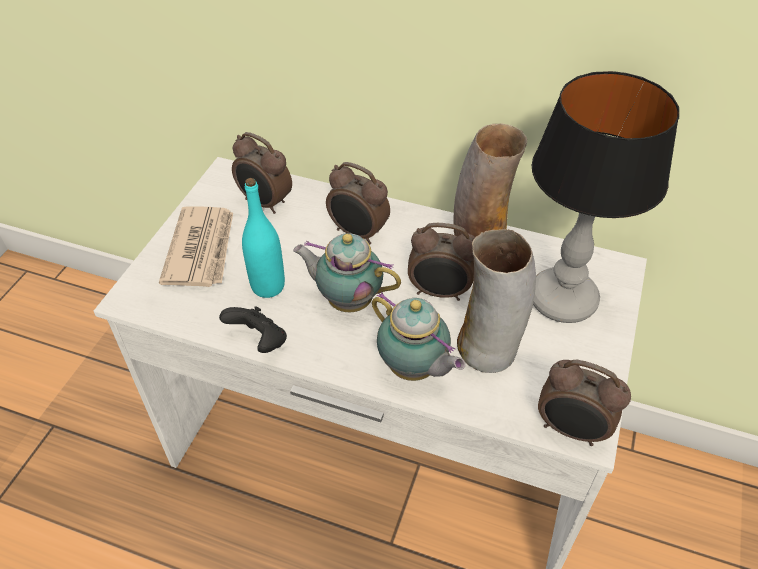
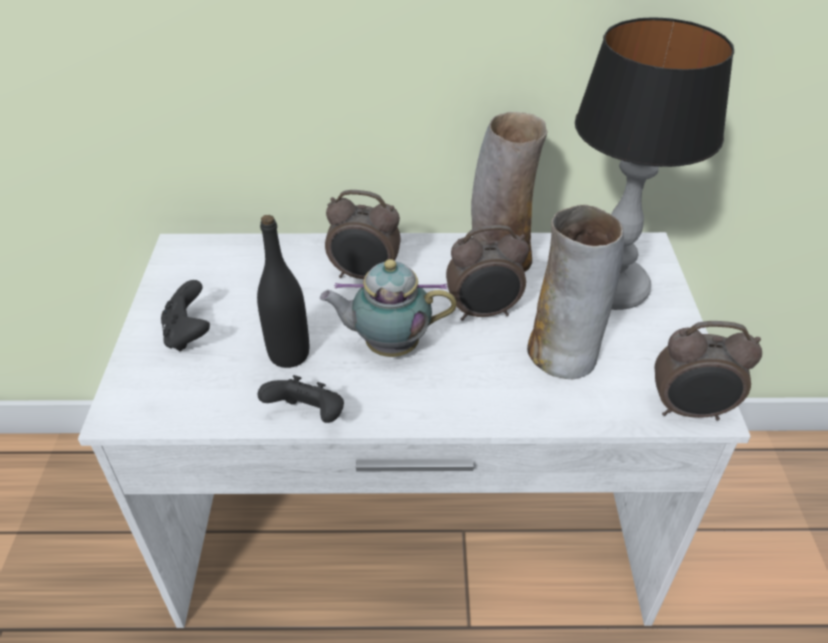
camera: 20 degrees left, 5 degrees down
(202, 249) = (188, 334): newspaper -> black game controller
(265, 203) = (242, 269): alarm clock -> none
(268, 286) = (289, 354): turquoise bottle -> black bottle
(414, 370) = (499, 397): teapot -> none

